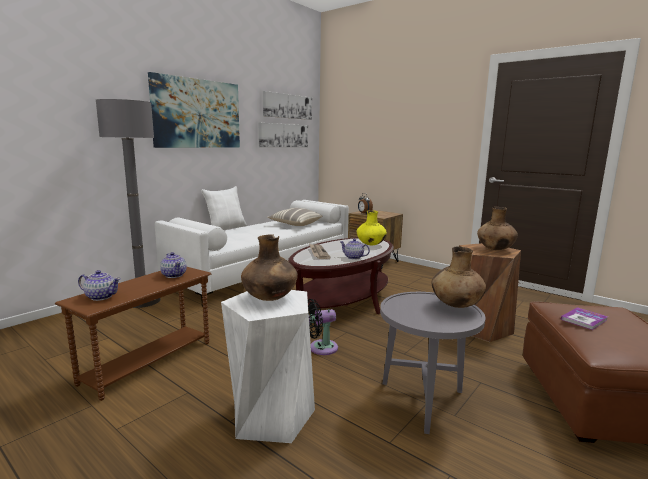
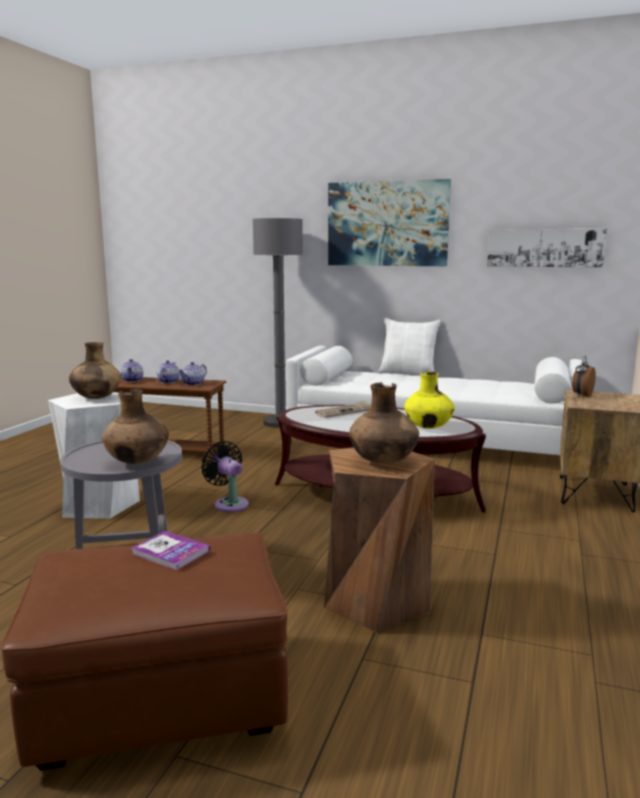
camera: 70 degrees right, 0 degrees up
(287, 106) = (559, 199): picture -> none
(295, 224) = (487, 389): pillow -> none
(354, 257) = (342, 426): teapot -> teapot (168, 382)

